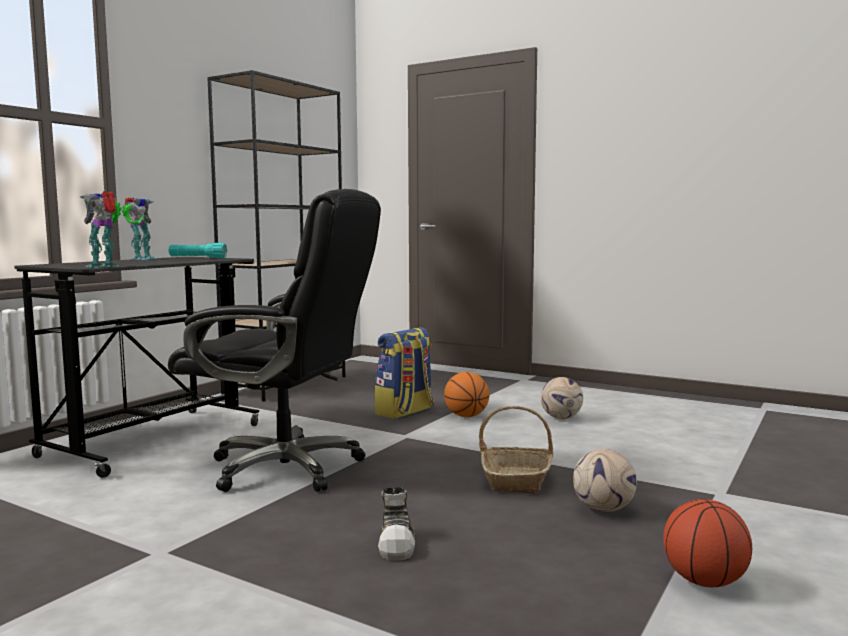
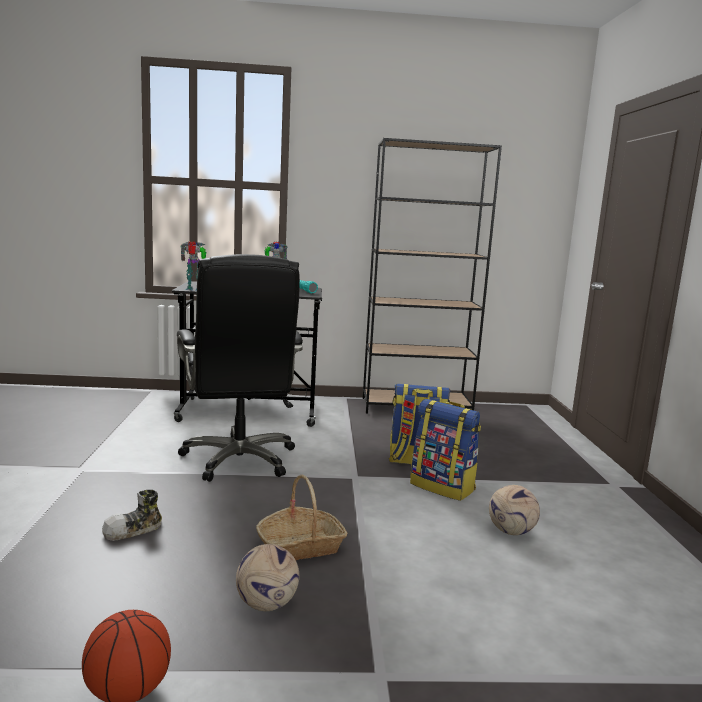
camera: 55 degrees right, 5 degrees up
(466, 416) = (443, 487): basketball -> backpack

